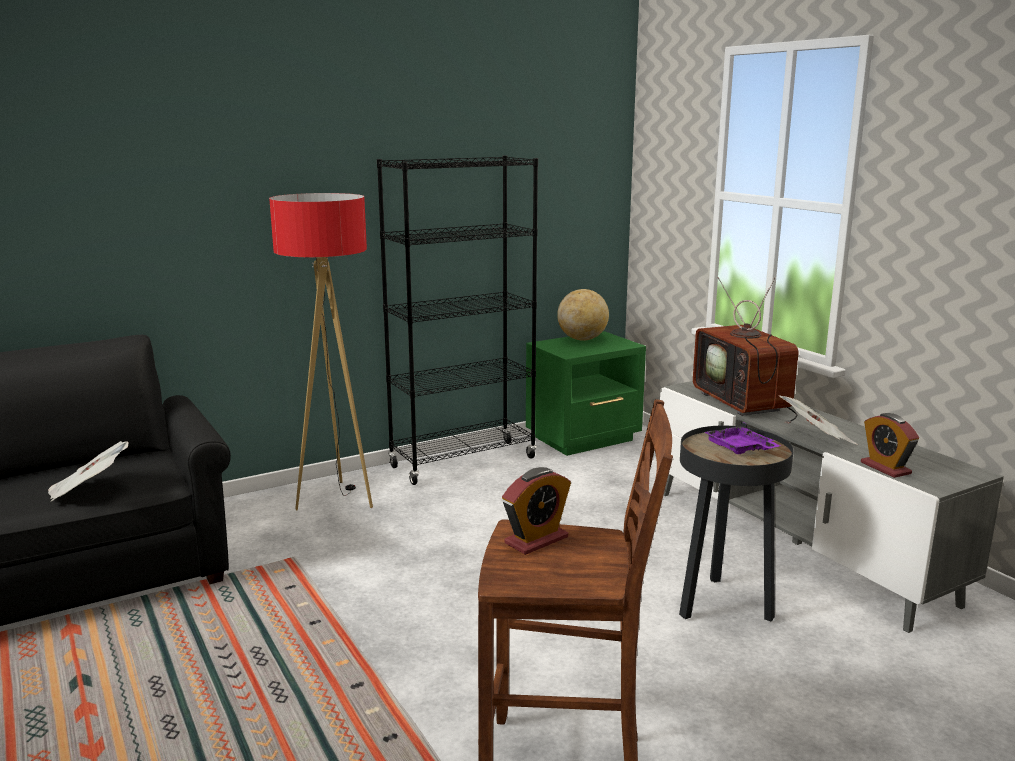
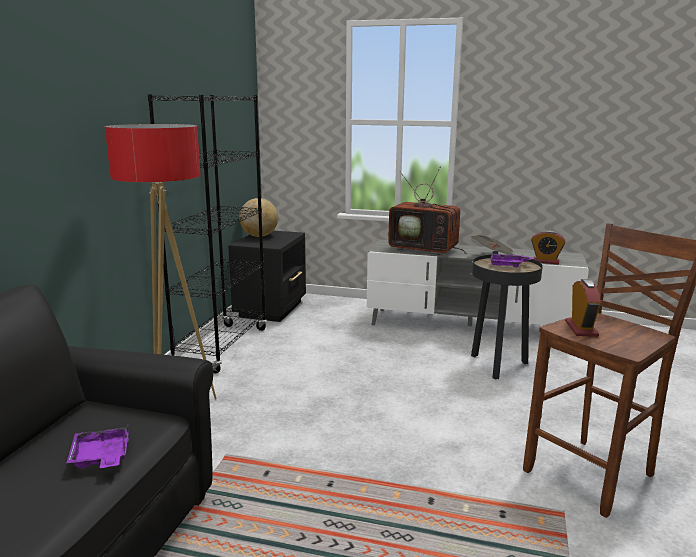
camera: 45 degrees left, 0 degrees up
(89, 491) = (101, 458): newspaper -> purple tray
(585, 439) = (272, 309): green nightstand -> black nightstand

